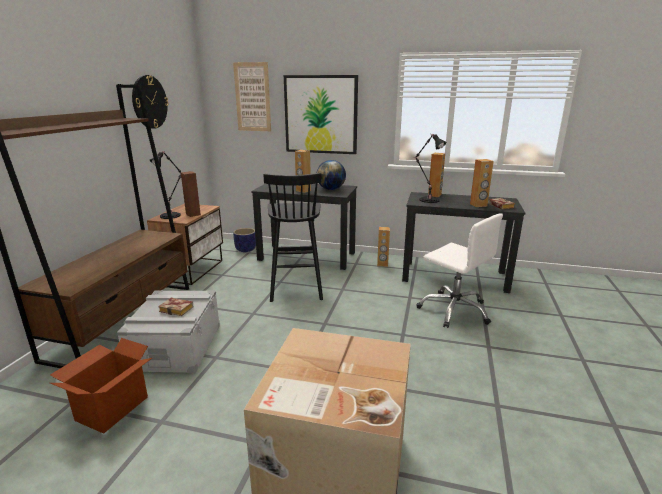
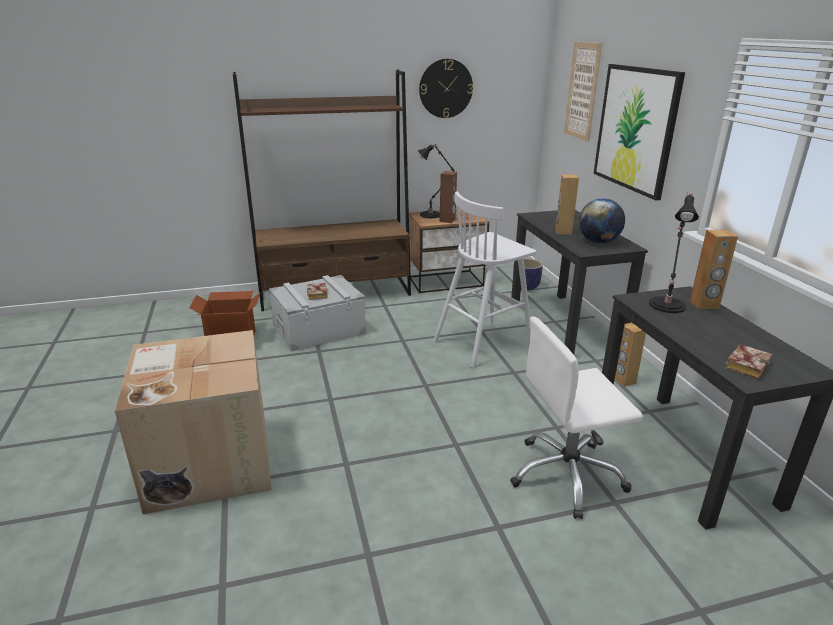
camera: 60 degrees right, 5 degrees up
(296, 286) = (484, 342): black stool -> white stool
(454, 310) = (567, 475): white office chair -> white office chair turned 60 degrees clockwise
(478, 205) = (713, 345): brown speaker -> none

